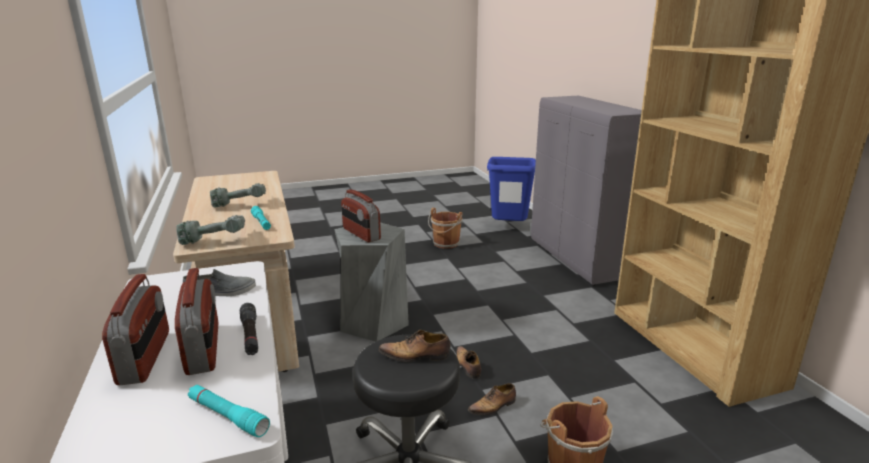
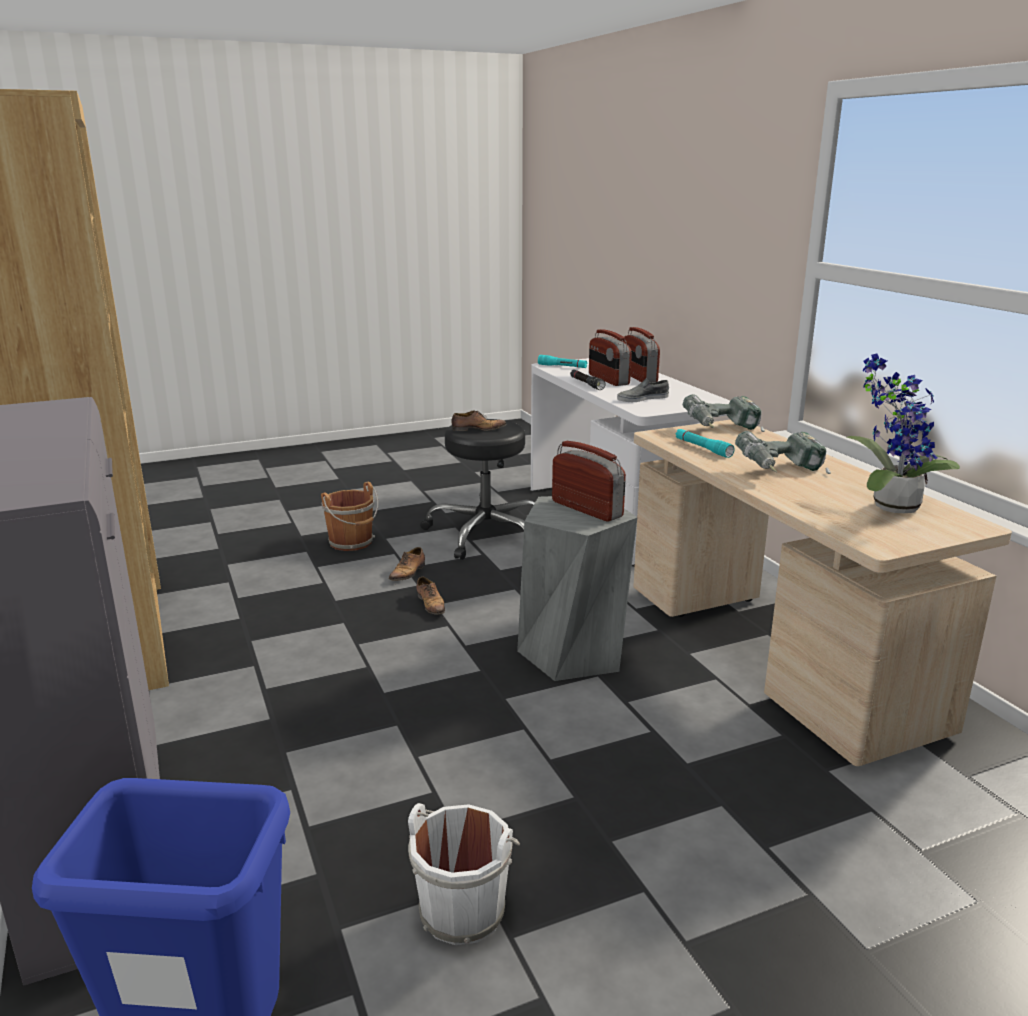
camera: 175 degrees right, 0 degrees up
(223, 187) = (889, 506): none -> potted plant
(445, 244) = (463, 908): brown bucket -> white bucket
(493, 406) = (408, 573): shoe -> shoe turned 150 degrees clockwise

